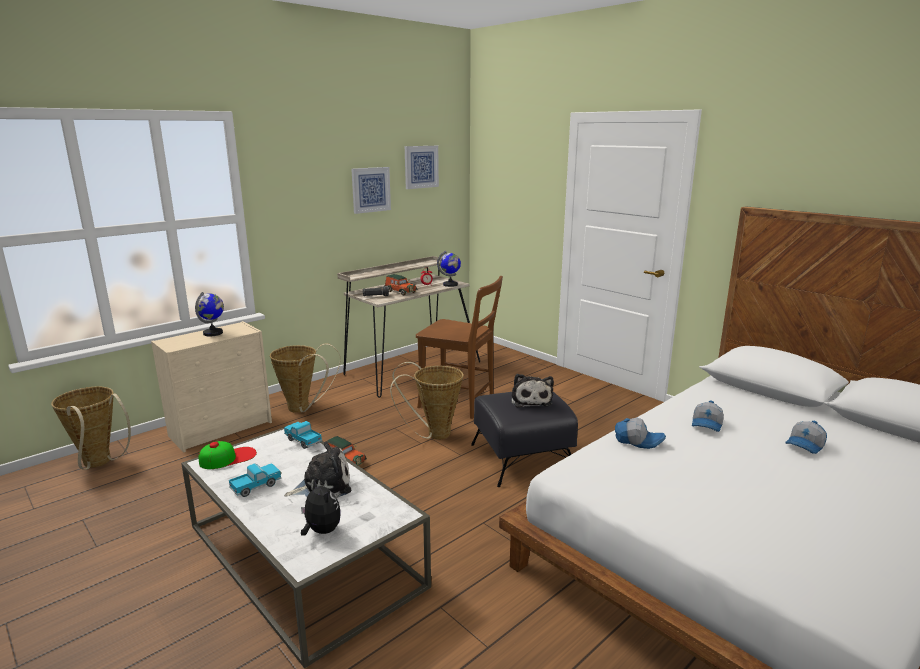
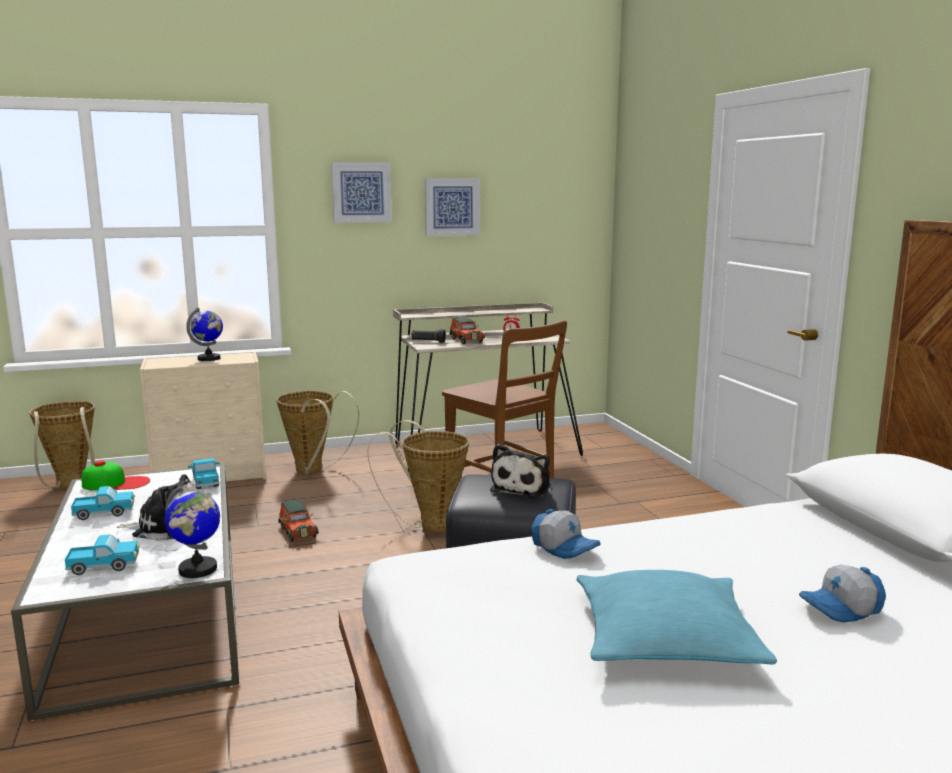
camera: 25 degrees right, 5 degrees down
(321, 531) = (104, 566): plush toy -> toy truck
(421, 167) = (531, 180): picture -> picture (361, 192)
(450, 285) = (542, 339): globe -> globe (198, 569)
(707, 425) = (707, 550): cap -> none
(754, 486) = (665, 639): none -> turquoise pillow

